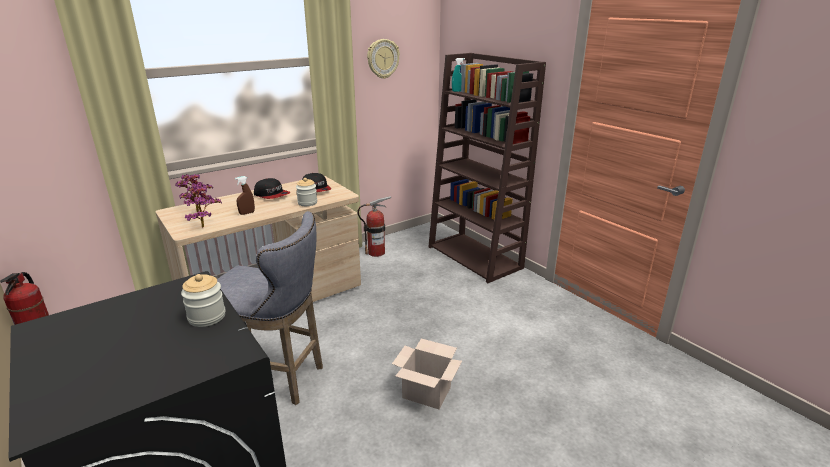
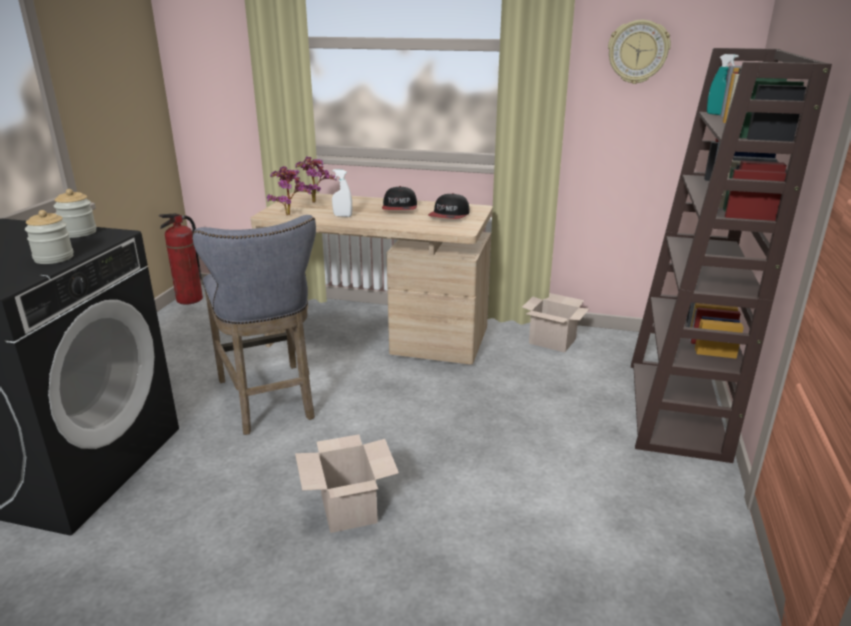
camera: 50 degrees right, 0 degrees up
(247, 213) = (342, 216): brown spray bottle -> white spray bottle
(307, 203) = (410, 225): jar -> jar (79, 233)
(376, 252) = (553, 341): fire extinguisher -> cardboard box

